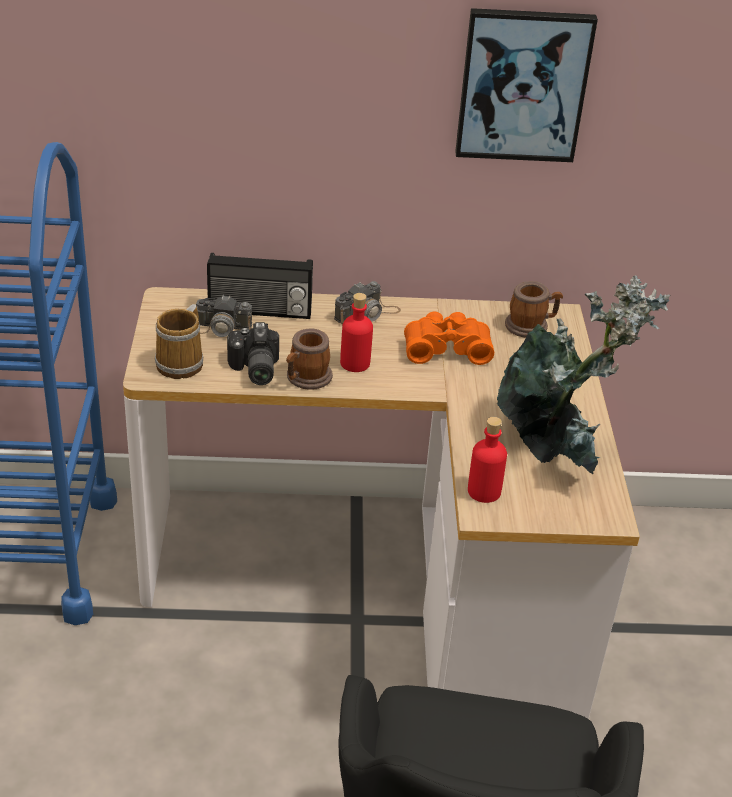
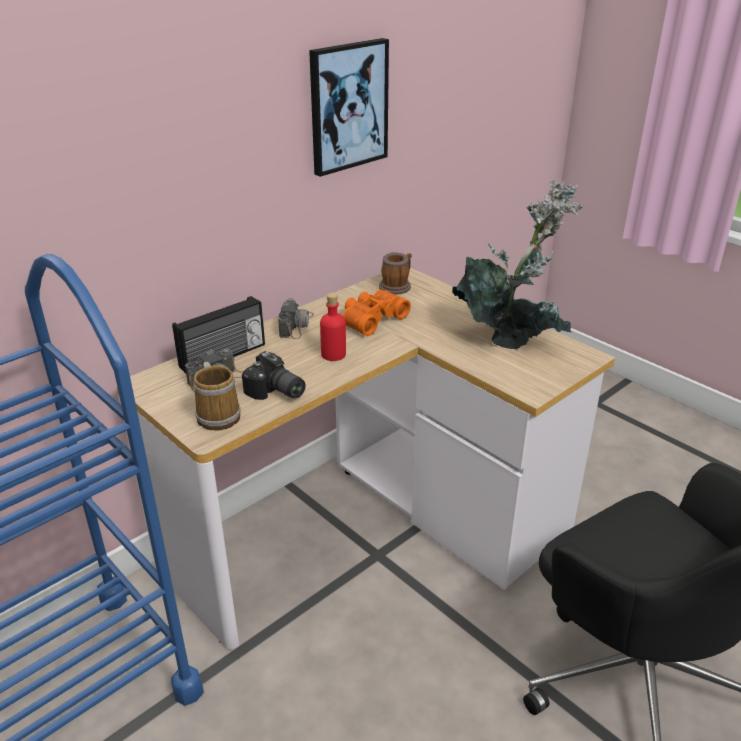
camera: 40 degrees left, 5 degrees down
(306, 379) = (318, 379): mug -> none
(484, 491) = (514, 380): red bottle -> none

